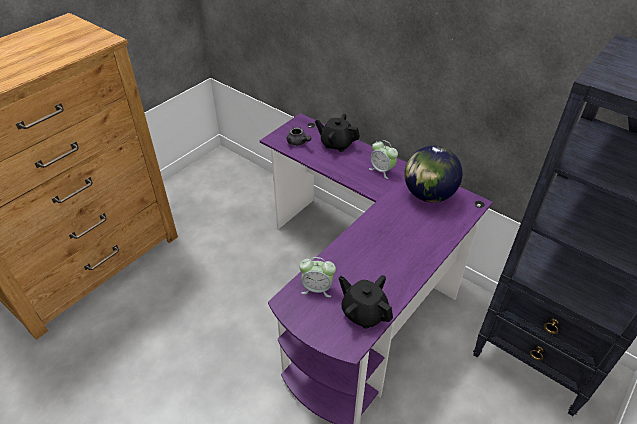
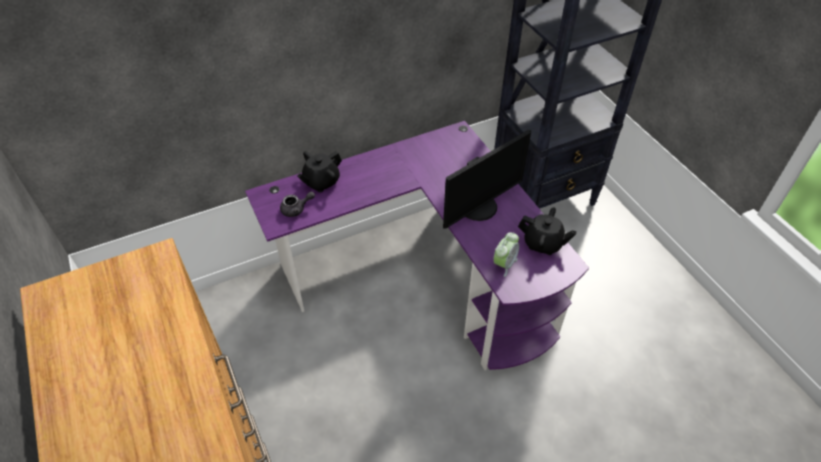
camera: 65 degrees left, 5 degrees up
(364, 312) = (543, 244): black teapot -> black teapot turned 135 degrees counterclockwise
(378, 248) = (479, 208): none -> monitor
(382, 170) = (383, 166): alarm clock -> none
(428, 195) = (434, 151): globe -> none

